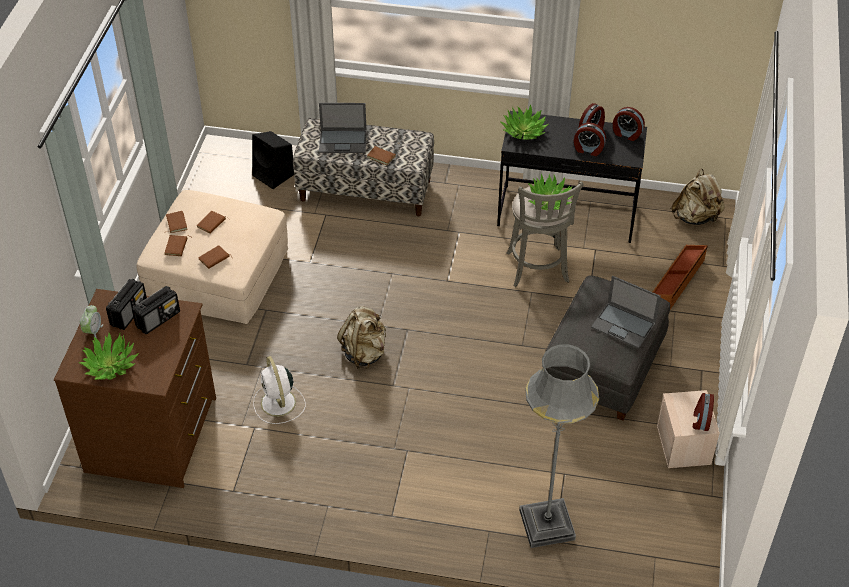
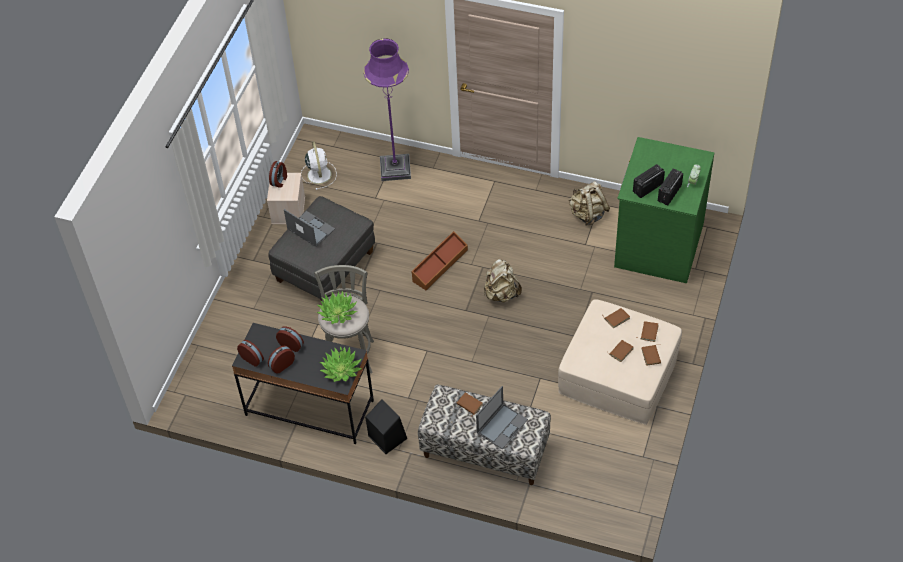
camera: 170 degrees left, 5 degrees up
(110, 365) = (677, 158): potted plant -> none
(153, 435) = (657, 244): brown dresser -> green dresser
(274, 175) = (569, 477): black speaker -> black speaker (386, 437)
(279, 404) = (567, 259): white fan -> white fan (319, 174)
(343, 141) = (502, 426): laptop -> laptop turned 120 degrees clockwise
(547, 525) = (395, 168): grey floor lamp -> purple floor lamp
(678, 281) = (240, 334): brown storage box -> brown storage box (439, 265)
(696, 217) = (199, 394): beige backpack -> beige backpack (588, 214)

